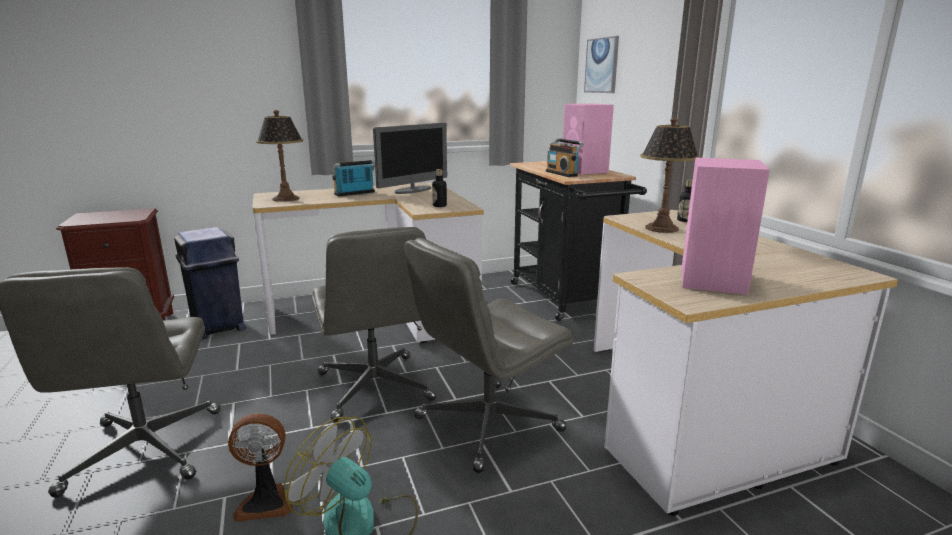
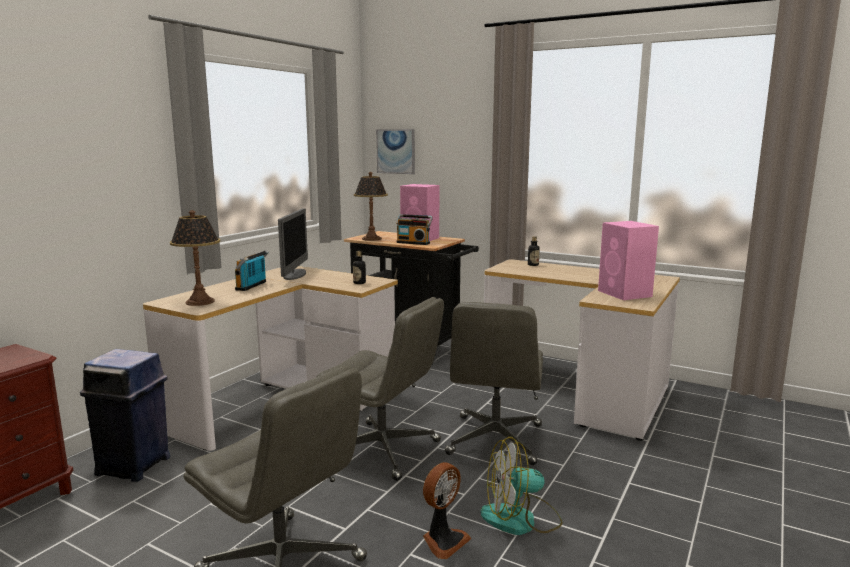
camera: 40 degrees left, 5 degrees down
(661, 228) = (534, 272): table lamp -> table lamp (371, 239)

